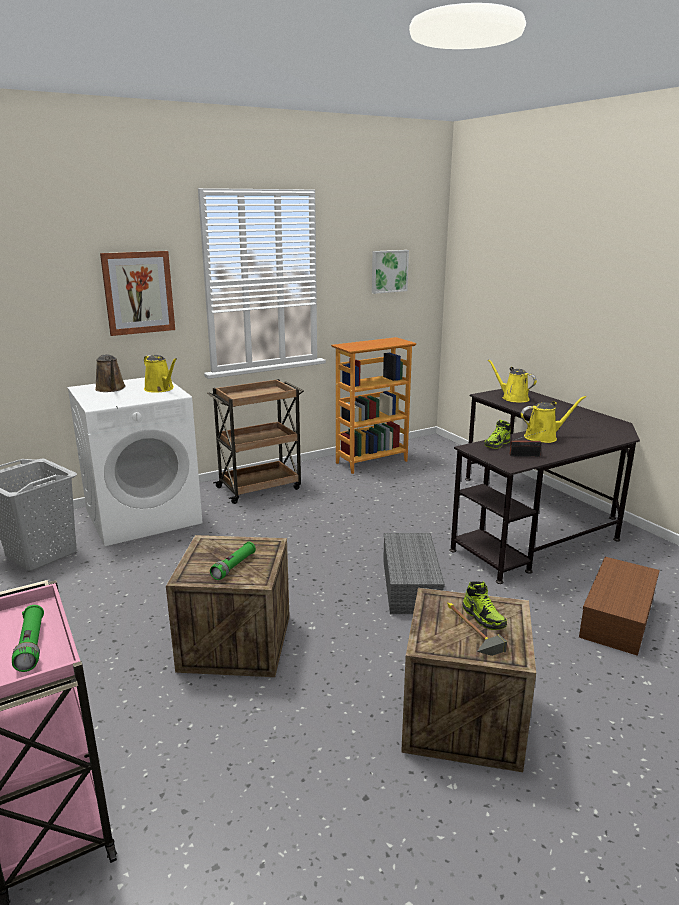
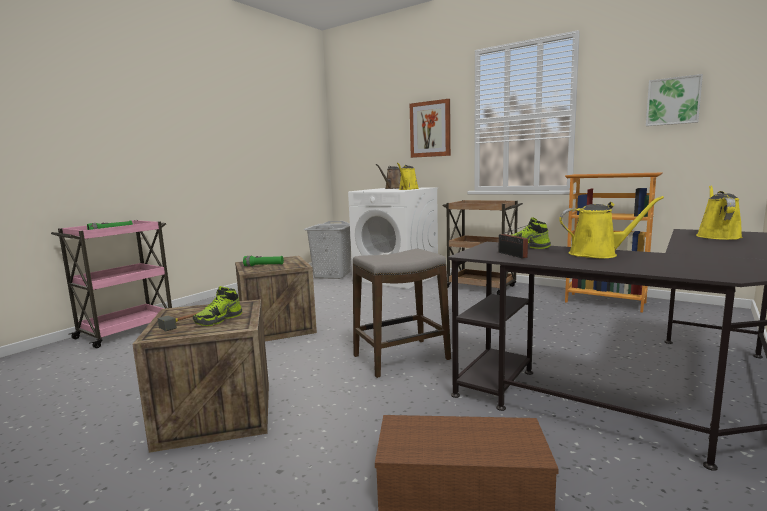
camera: 65 degrees right, 10 degrees down
(409, 584) = (401, 358): grey storage box -> stool
(543, 437) = (598, 254): yellow watering can -> yellow watering can turned 45 degrees counterclockwise

